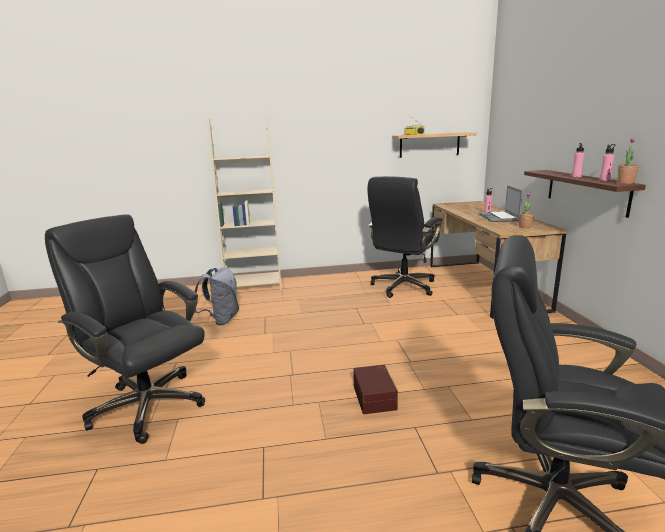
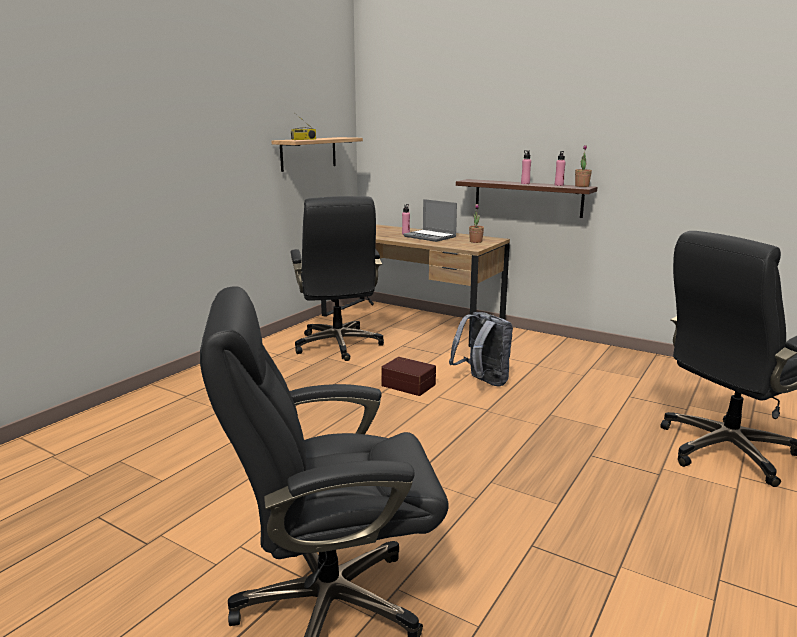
camera: 50 degrees left, 0 degrees up
(221, 320) = (180, 469): grey backpack -> grey backpack (482, 382)
(254, 286) = (128, 409): beige bookcase -> none
(376, 397) = (523, 451): brown storage box -> brown storage box (409, 384)

